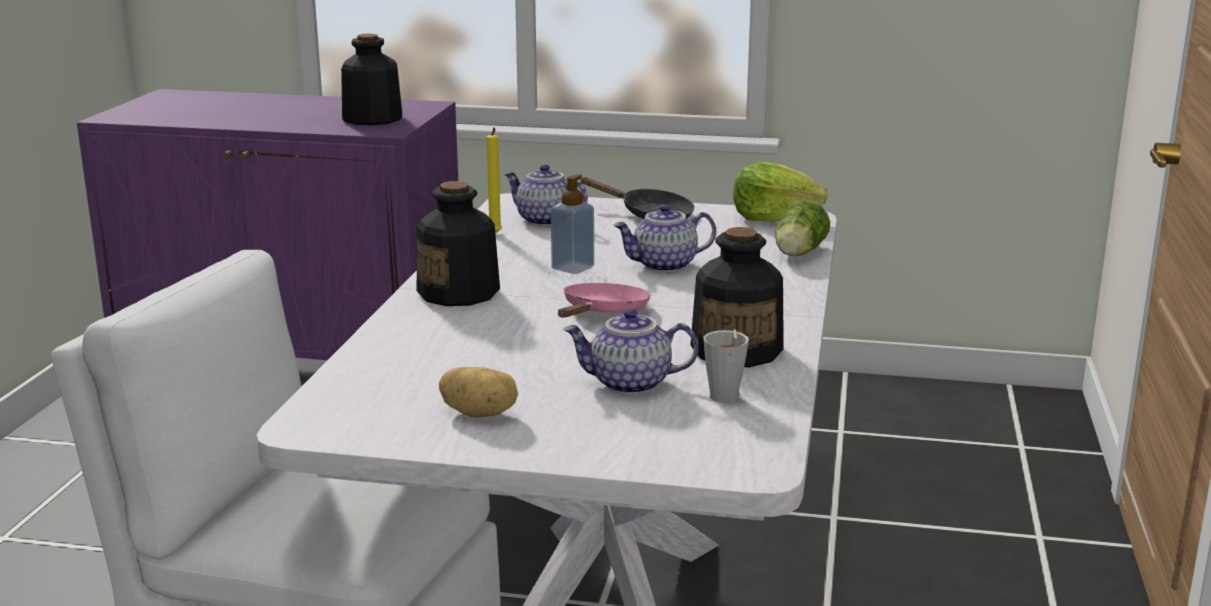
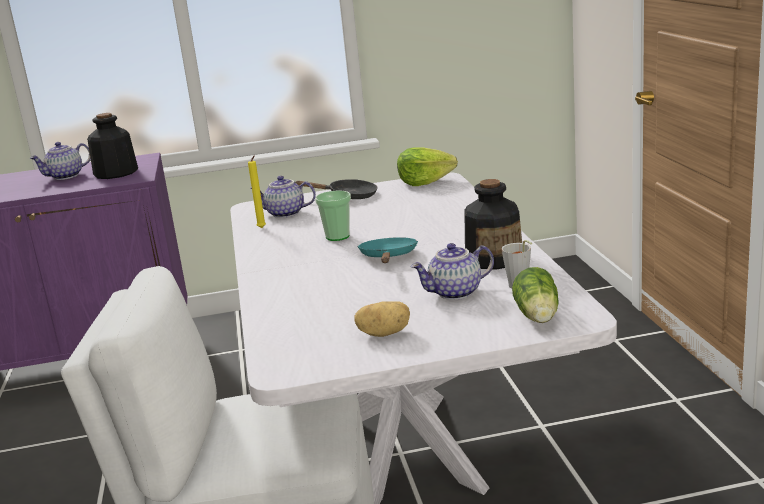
camera: 20 degrees left, 0 degrees up
(459, 293) = (282, 268): bottle -> none
(572, 268) = (337, 236): soap dispenser -> cup
(602, 313) = (388, 257): pink frying pan -> turquoise frying pan
(664, 266) = (393, 223): teapot -> teapot (66, 176)
(798, 254) = (463, 198): lettuce -> lettuce (537, 317)

